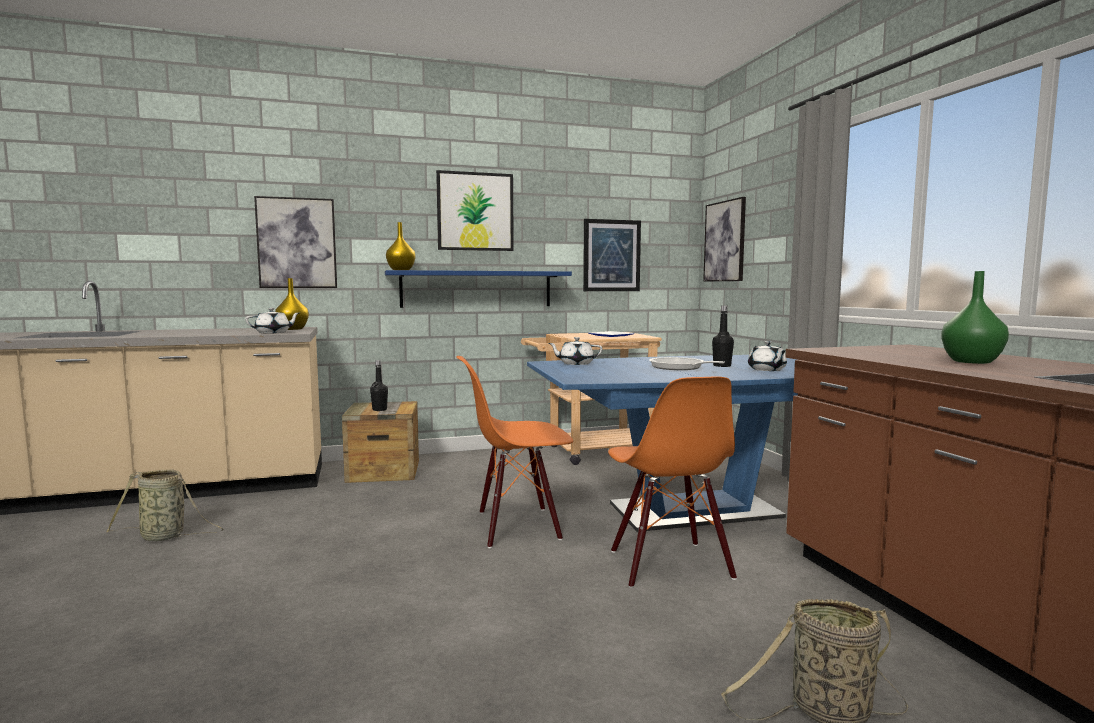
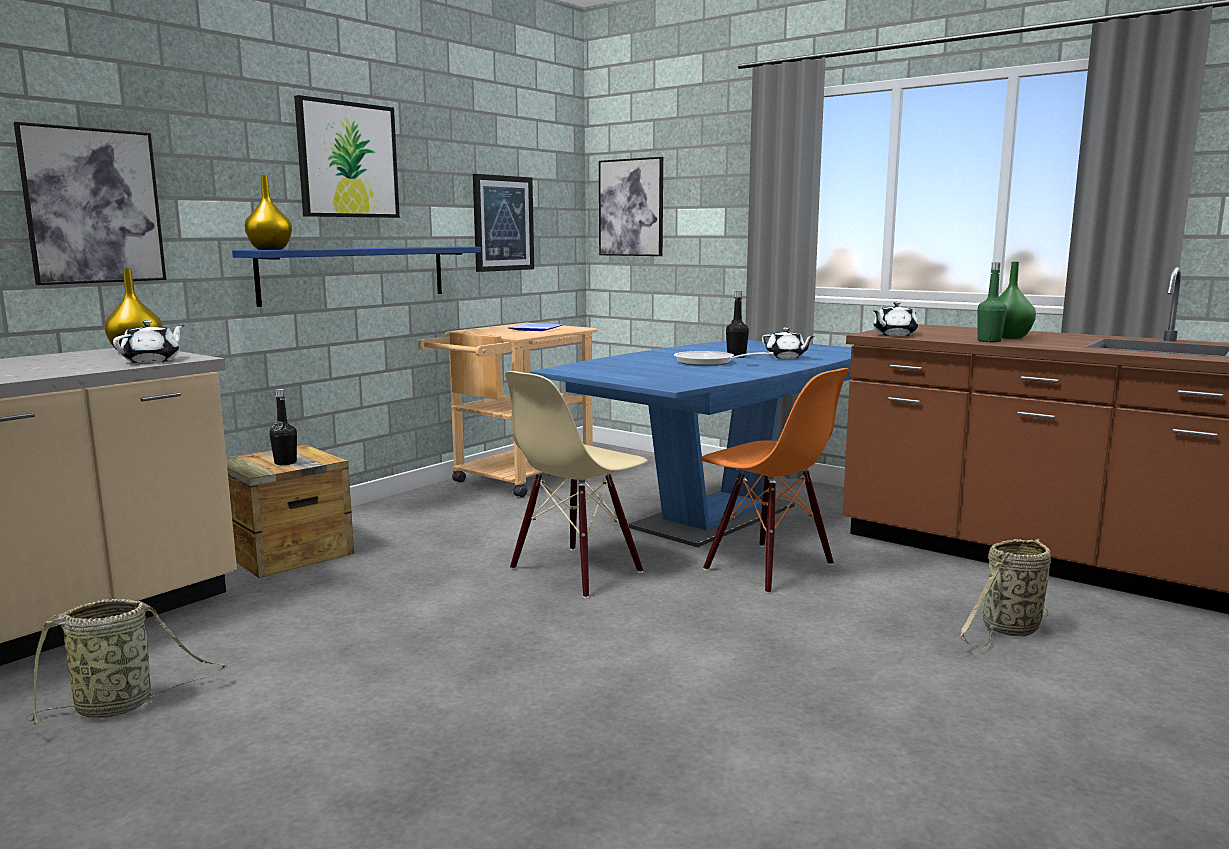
camera: 35 degrees left, 5 degrees up
(517, 526) = (576, 571): orange chair -> beige chair
(575, 363) = (595, 368): white teapot -> white teapot (893, 335)
(924, 363) = (989, 341): none -> green bottle

